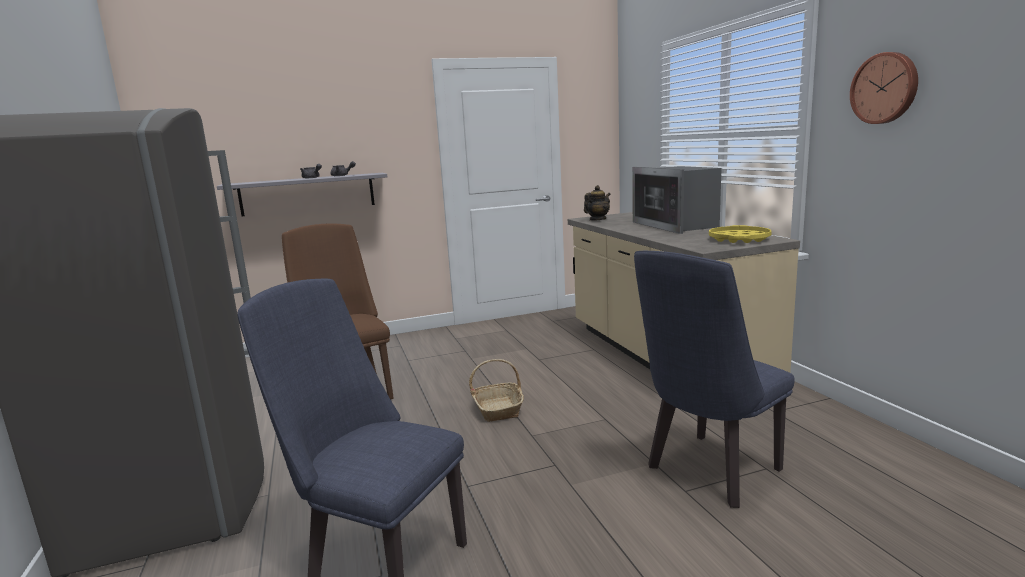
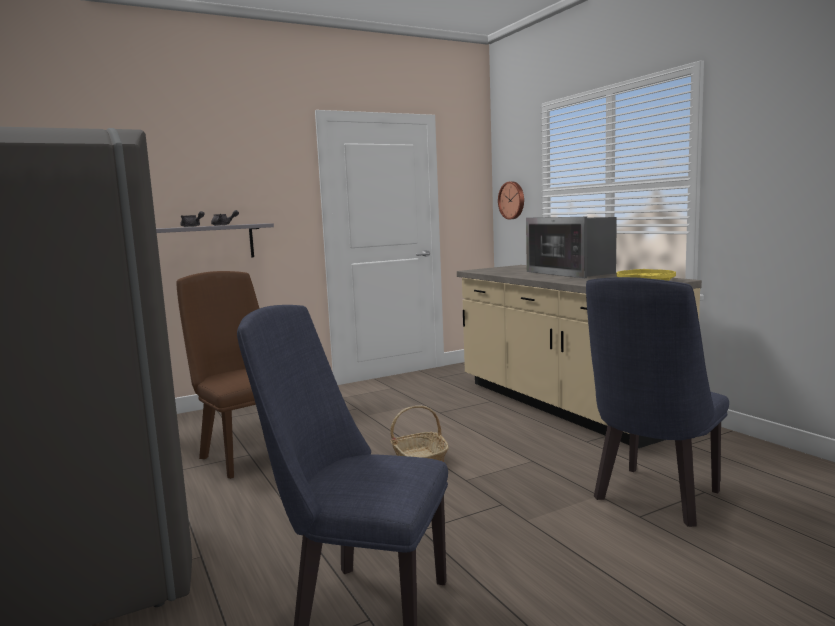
camera: 10 degrees left, 5 degrees down
(597, 220) = (489, 271): teapot -> none
(885, 88) = (773, 141): wall clock -> wall clock (512, 200)

